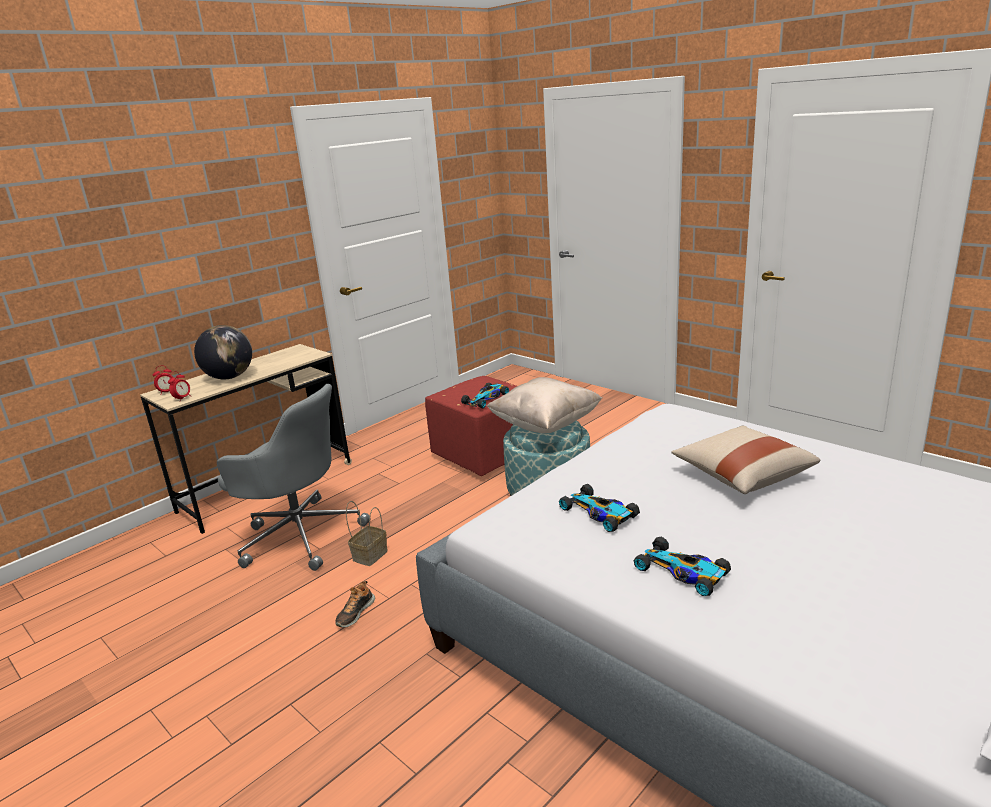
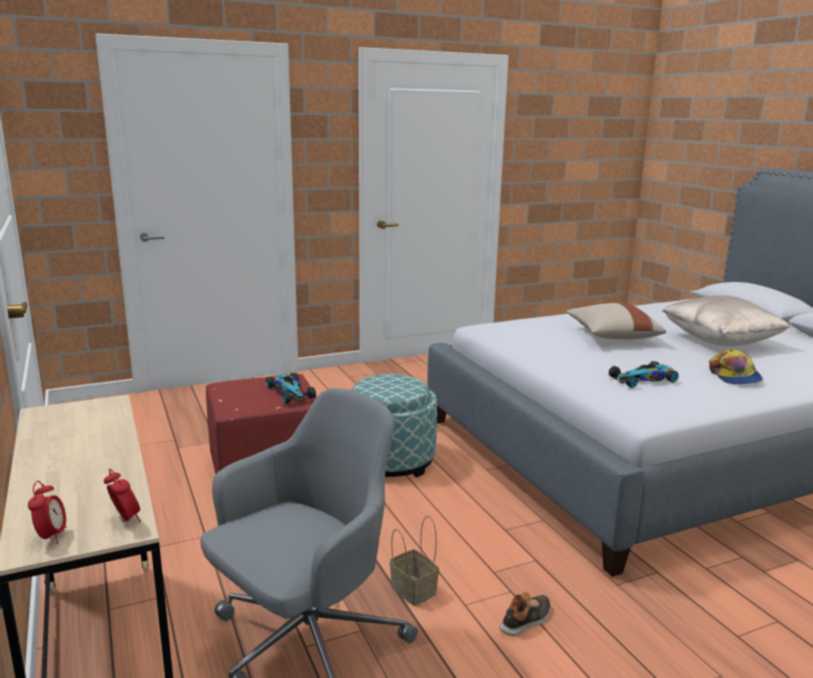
camera: 70 degrees left, 5 degrees down
(229, 377) = (85, 472): globe -> none
(355, 613) = (526, 620): shoe -> shoe turned 90 degrees counterclockwise
(545, 425) = (391, 384): beige pillow -> beige pillow (720, 341)
(683, 572) = (734, 376): toy car -> cap

